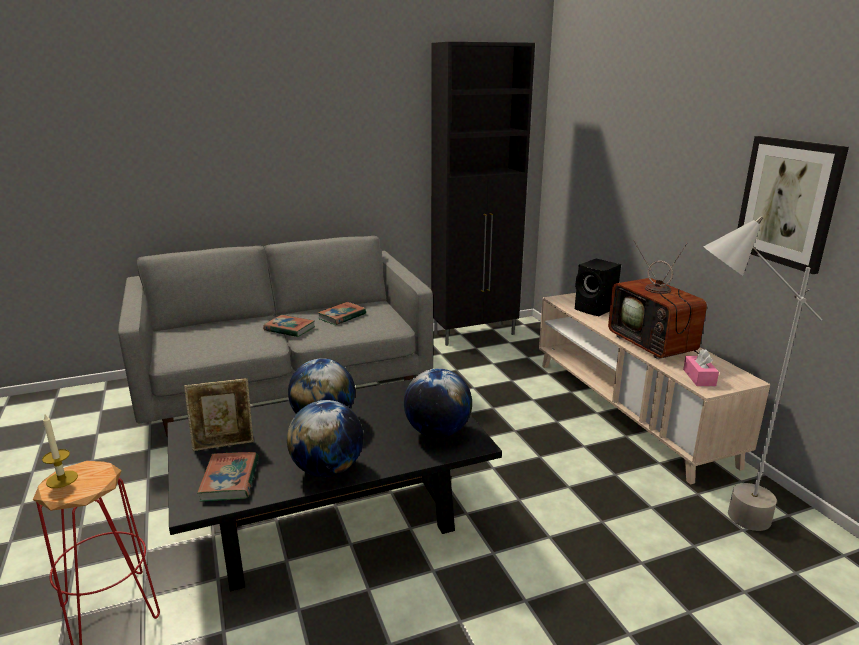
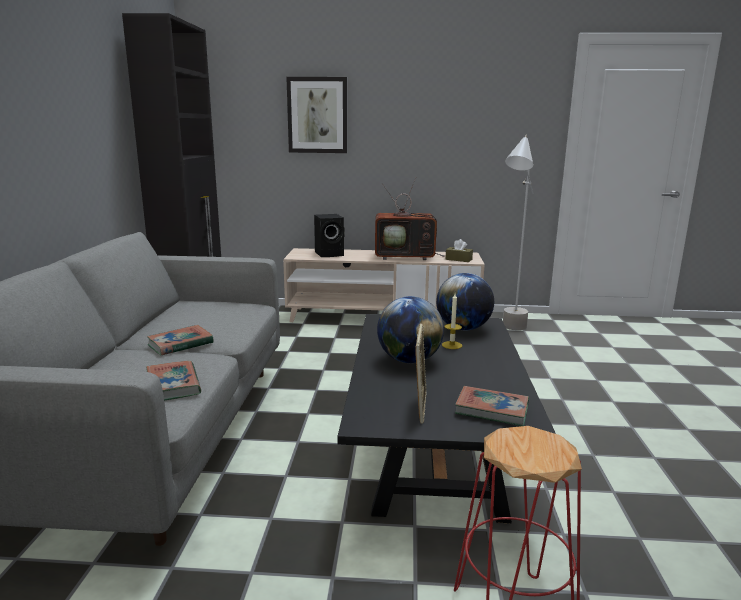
camera: 65 degrees left, 5 degrees down
(62, 479) = (525, 457): candle -> candle (452, 345)
(327, 469) = (496, 370): globe -> none
(342, 316) = (190, 319): book -> book (173, 385)
(699, 377) = (458, 259): pink tissue box -> brown tissue box
(788, 202) = (465, 140): picture -> picture (317, 115)

